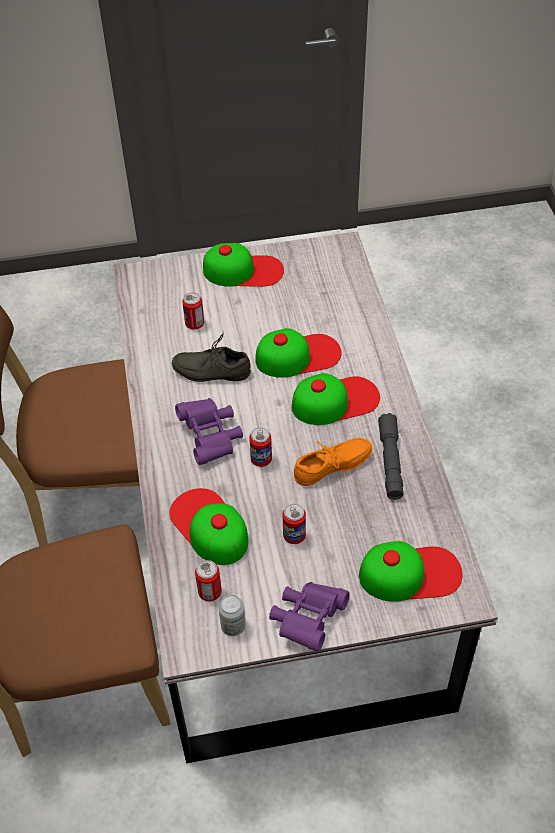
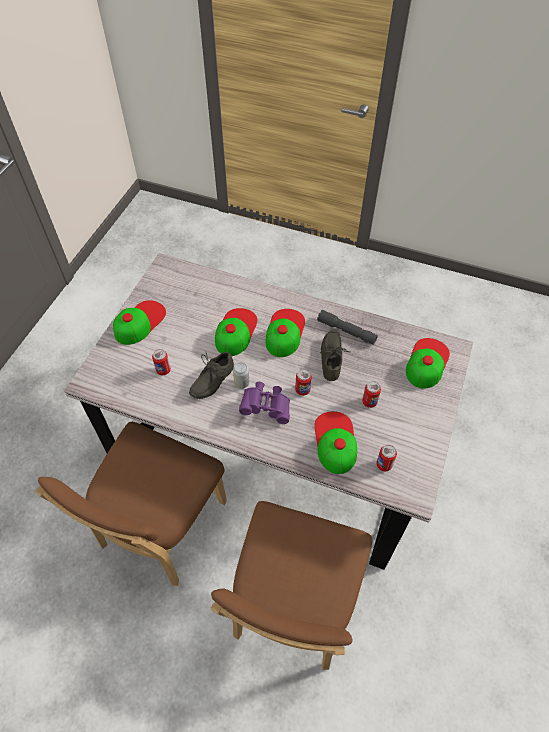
camera: 60 degrees left, 5 degrees up
(209, 526) = (335, 441): cap -> cap turned 90 degrees clockwise
(233, 626) = (415, 464): can -> can (241, 383)
(308, 620) = (430, 424): purple binoculars -> none
(334, 468) = (333, 358): orange shoe -> grey shoe

